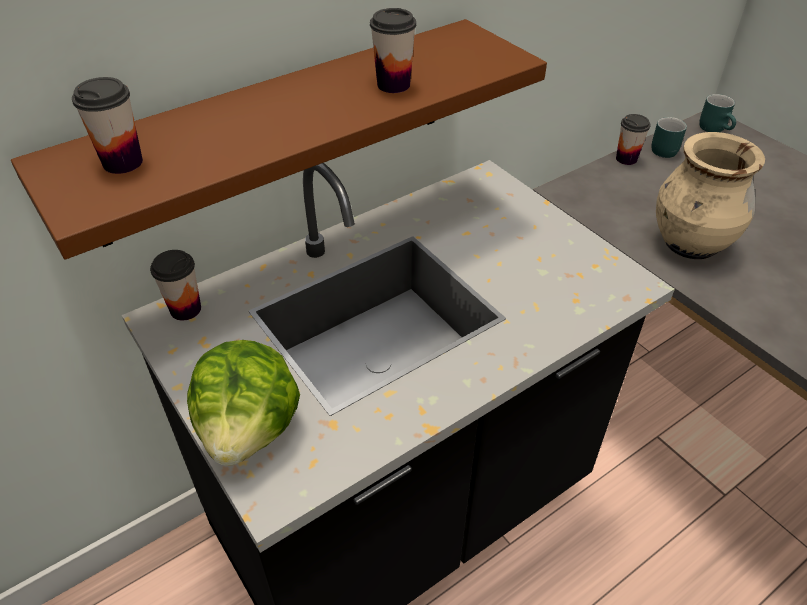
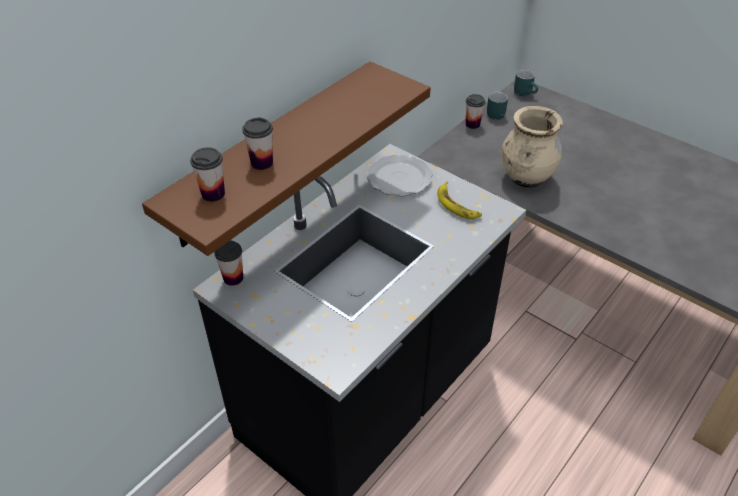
camera: 15 degrees left, 0 degrees up
(251, 428) = (308, 338): lettuce -> none
(393, 85) = (346, 117): cup -> cup (262, 163)
(486, 209) = (399, 178): none -> plate
(563, 262) = (457, 205): none -> banana

